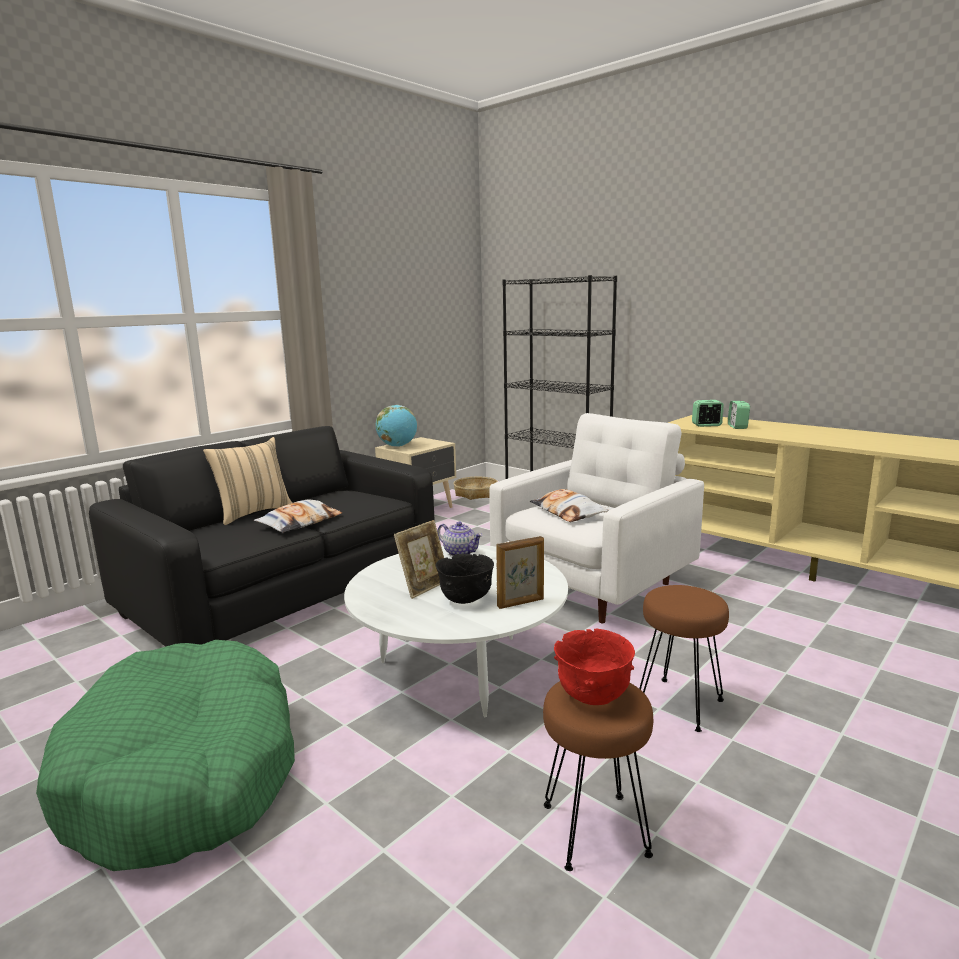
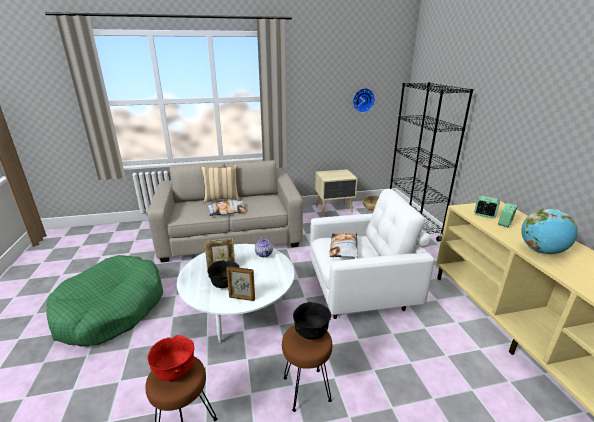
camera: 35 degrees right, 10 degrees up
(283, 587) = (231, 235): black sofa -> beige sofa
(397, 446) = (326, 173): globe -> globe (541, 251)
(428, 316) = (363, 100): none -> wall clock
(682, 593) = (311, 333): none -> black bowl

